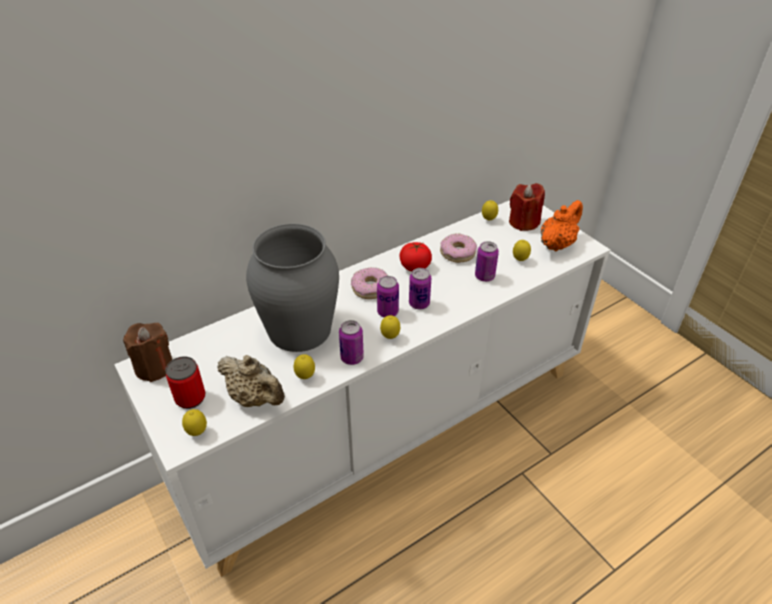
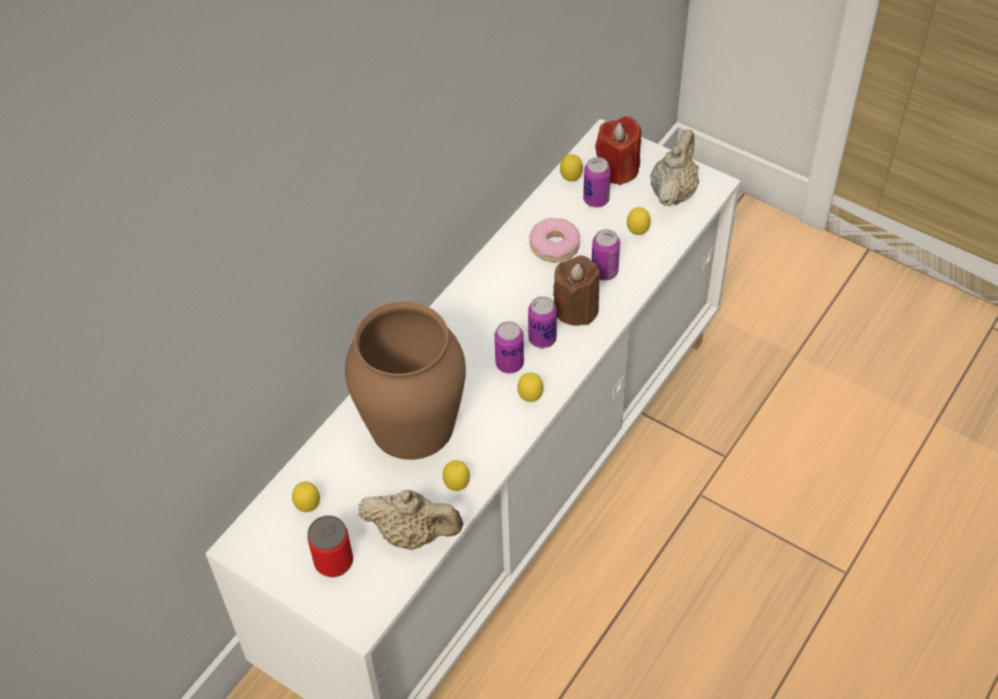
camera: 20 degrees left, 10 degrees up
(154, 367) = (261, 539): brown candle -> brown candle (576, 309)
(197, 433) = (371, 600): lemon -> lemon (308, 507)
(298, 328) = (411, 424): grey vase -> brown vase
(352, 358) = (499, 441): can -> can (596, 200)
(370, 288) = (470, 336): donut -> none
(415, 267) = (510, 285): tomato -> none
(557, 244) = (673, 192): orange teapot -> beige teapot

